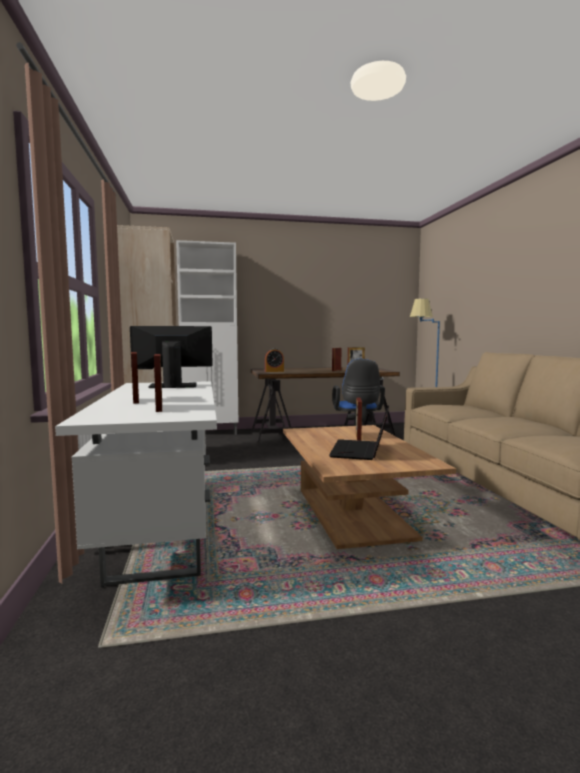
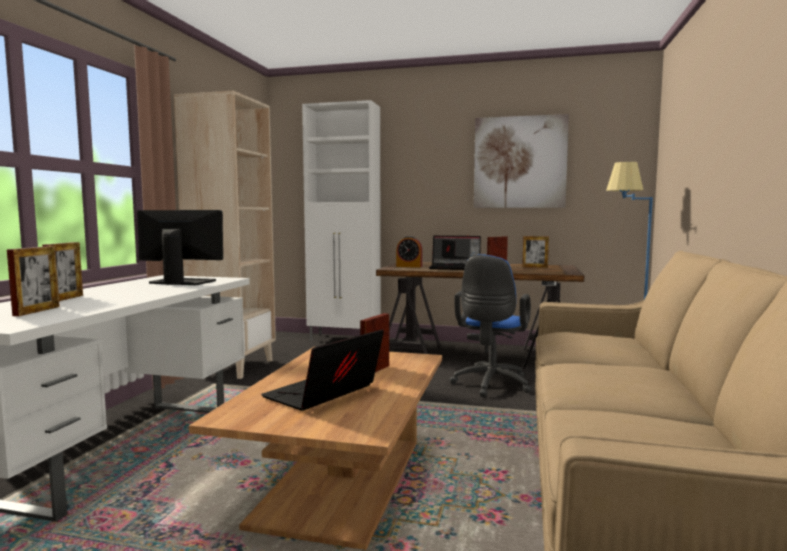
camera: 25 degrees right, 0 degrees up
(309, 371) = (455, 268): none -> laptop
(336, 296) = (519, 162): none -> picture

